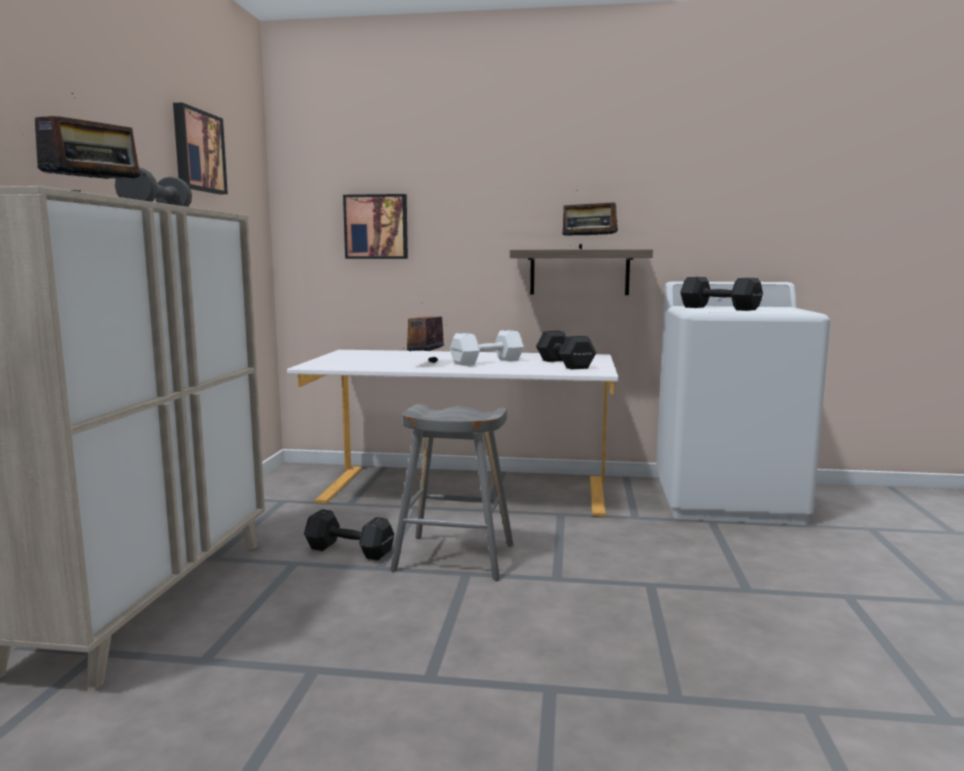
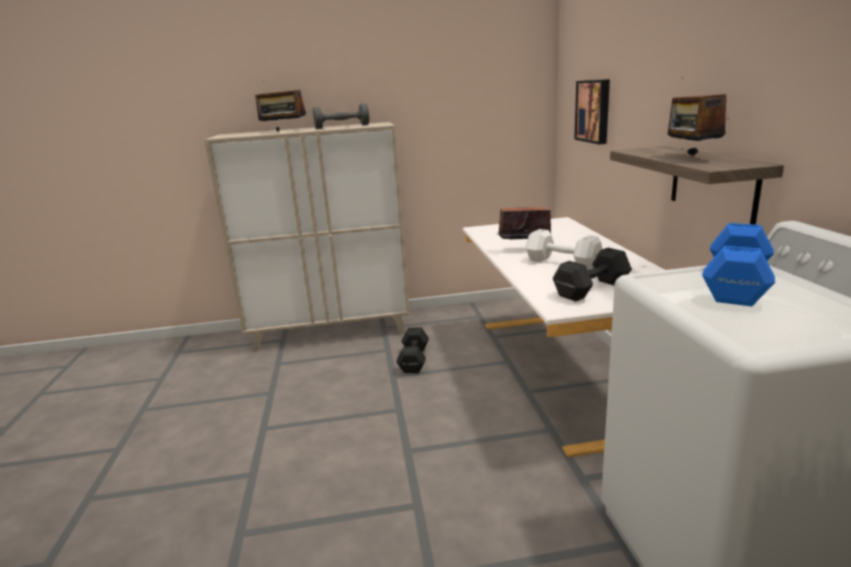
camera: 75 degrees right, 10 degrees up
(197, 151) = (446, 68): picture -> none
(455, 557) = (423, 399): grey stool -> none
(718, 308) = (737, 284): black dumbbell -> blue dumbbell

